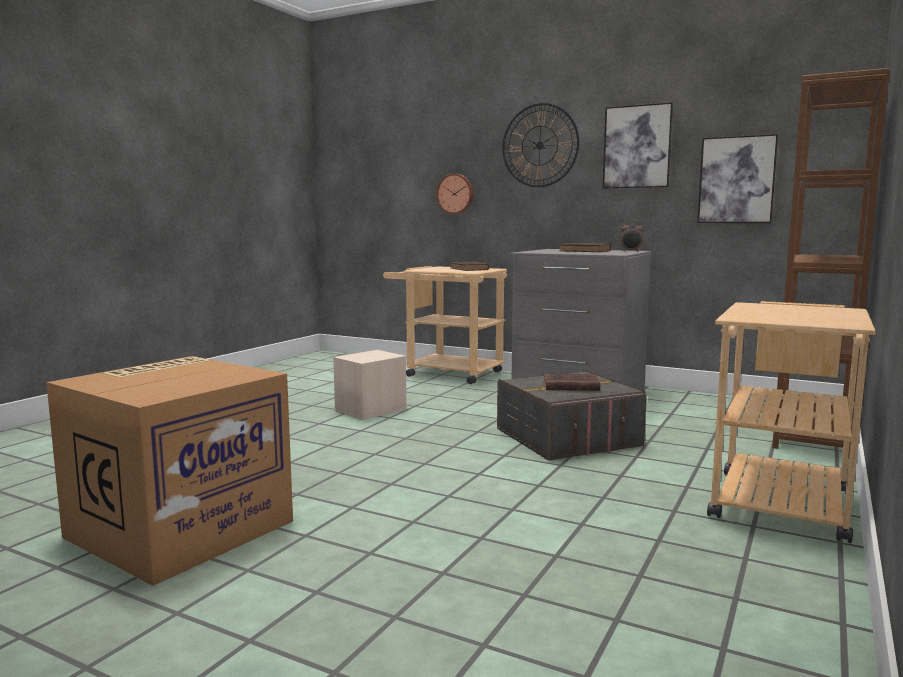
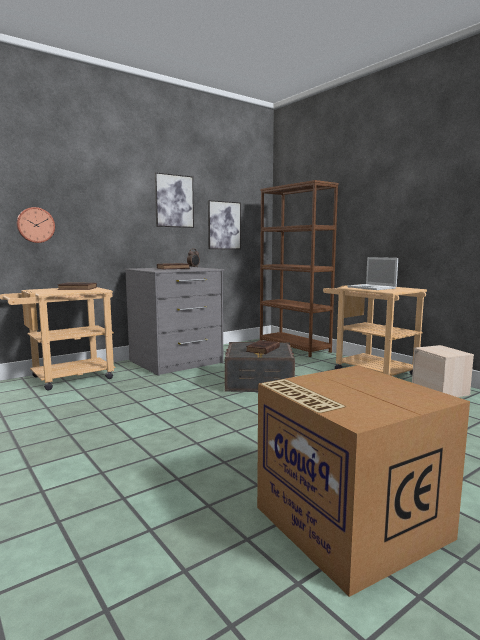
camera: 65 degrees left, 0 degrees up
(370, 410) = (124, 416): beige storage box -> beige storage box (440, 390)
(540, 145) = (109, 192): wall clock -> none
(783, 310) = (372, 288): none -> laptop

